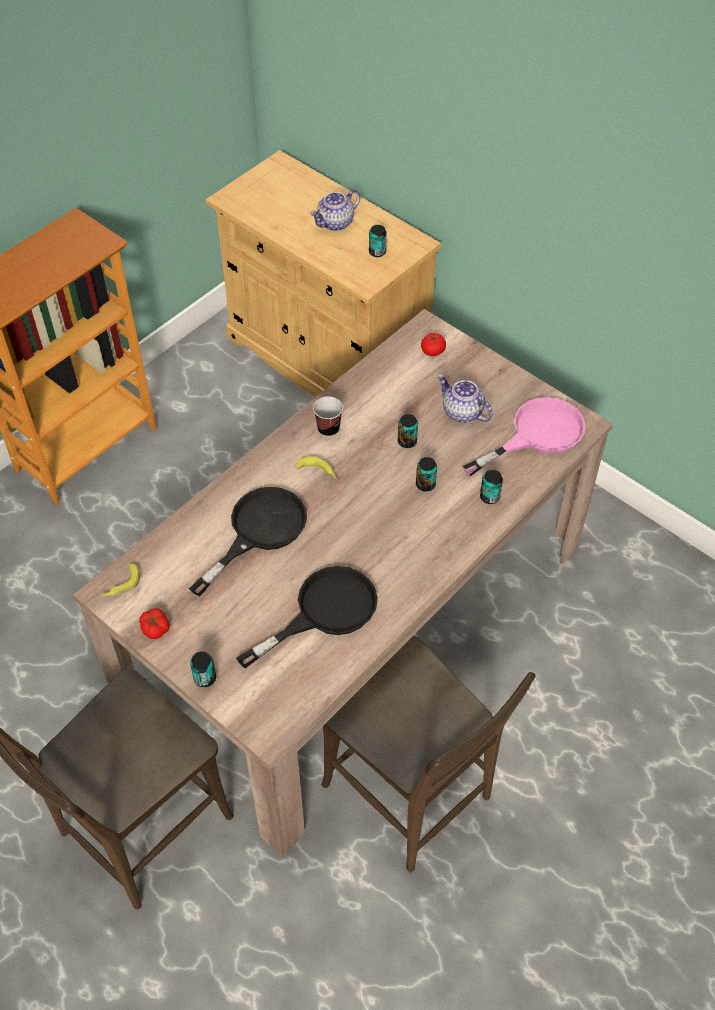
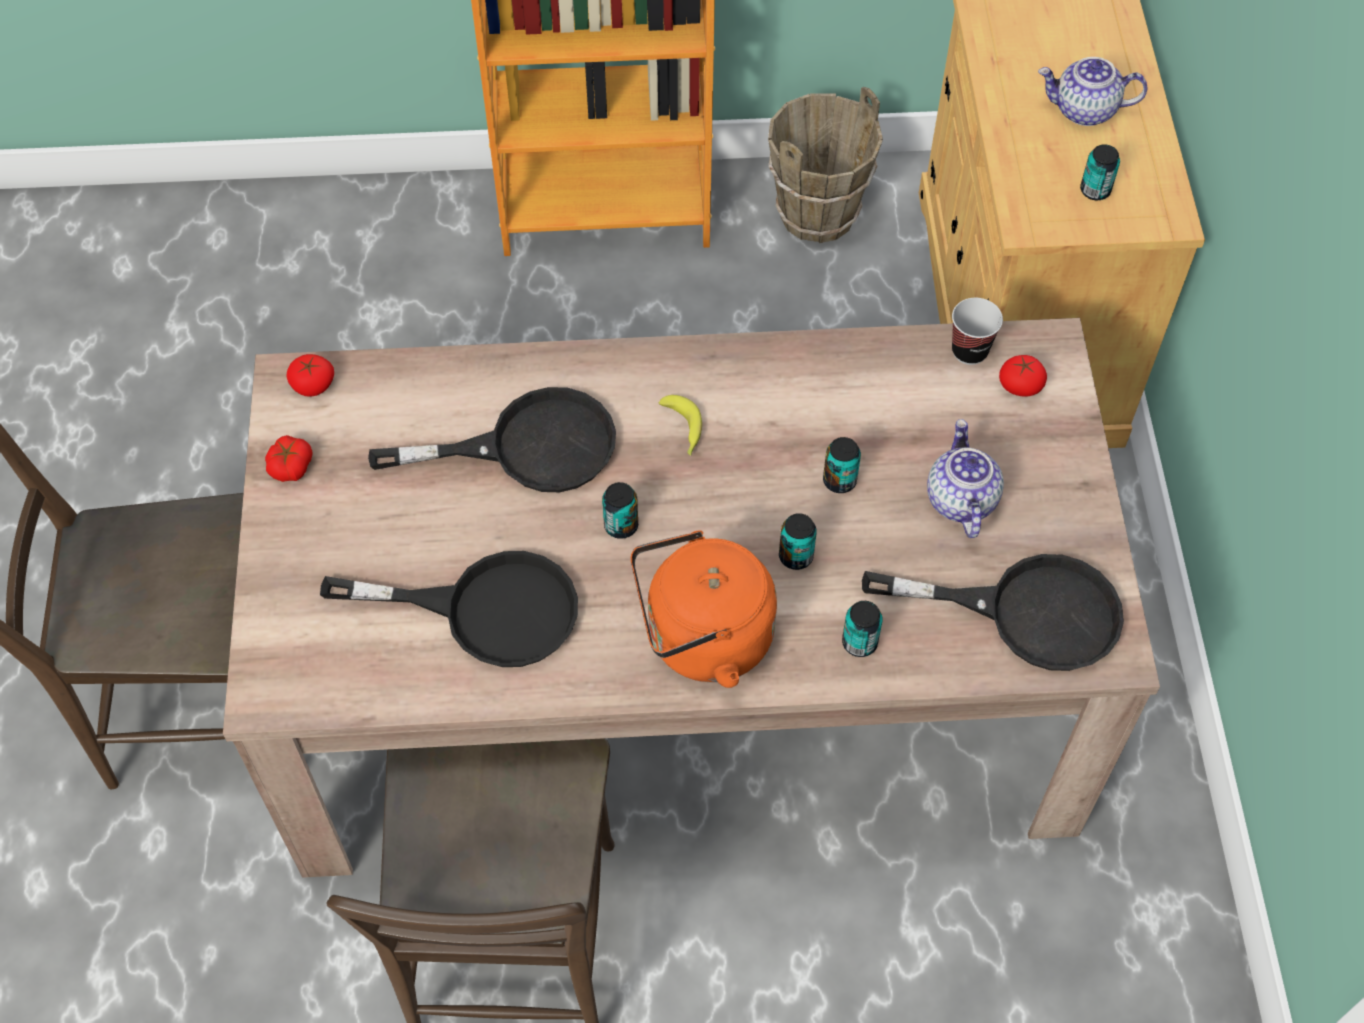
camera: 45 degrees right, 5 degrees up
(120, 585) = (313, 384): banana -> tomato
(190, 379) = (816, 214): none -> brown bucket
(205, 678) = (274, 571): can -> can (621, 525)
(328, 429) = (760, 385): cup -> cup (969, 351)
(428, 547) = (702, 639): none -> orange kettle
(536, 435) = (1027, 612): pink frying pan -> black frying pan

